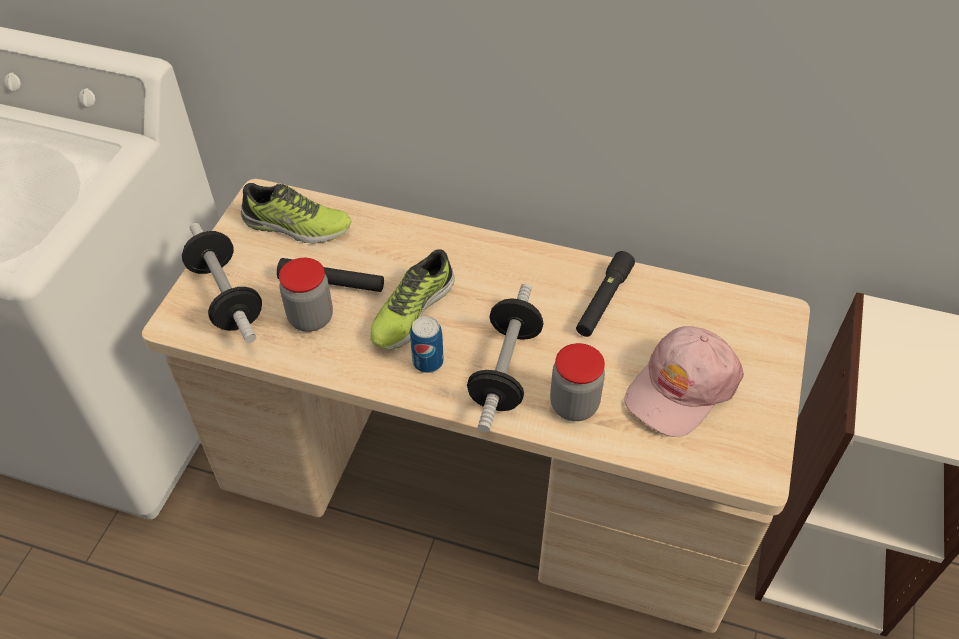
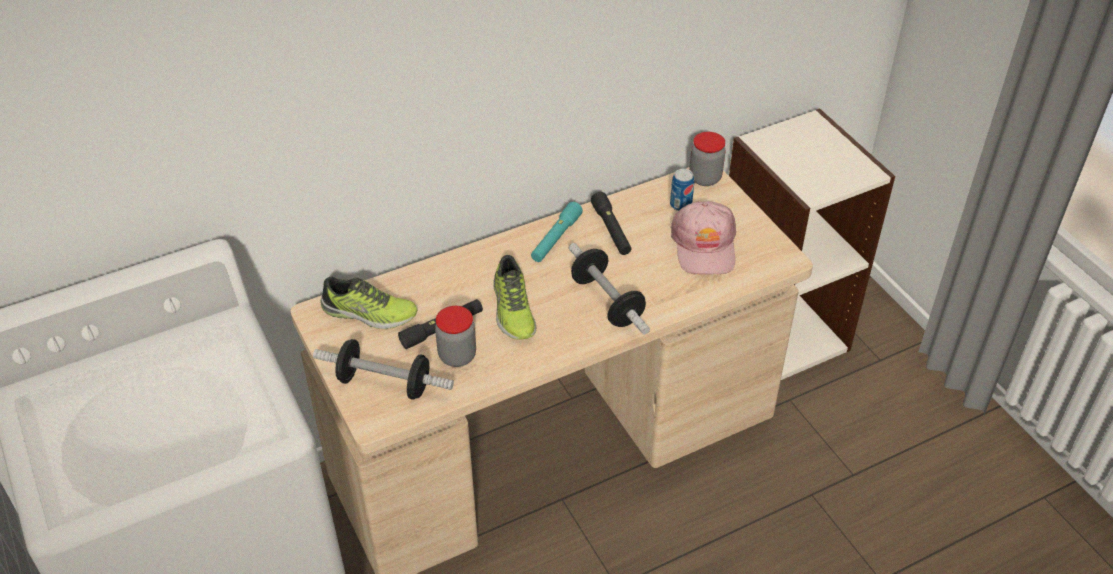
camera: 45 degrees left, 5 degrees down
(296, 226) = (369, 313): shoe -> shoe turned 45 degrees clockwise
(428, 362) = (559, 328): can -> can (680, 205)
(539, 272) = (556, 238): none -> turquoise flashlight
(574, 405) = (664, 292): jar -> jar (705, 178)

